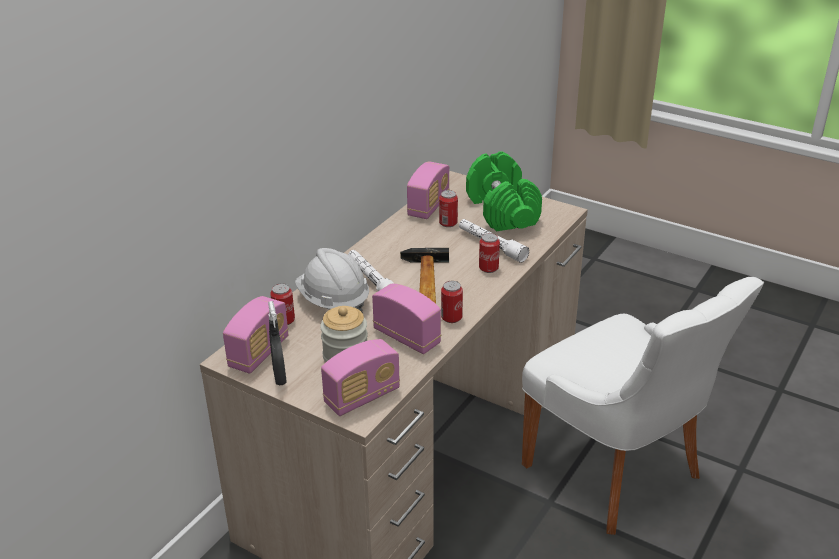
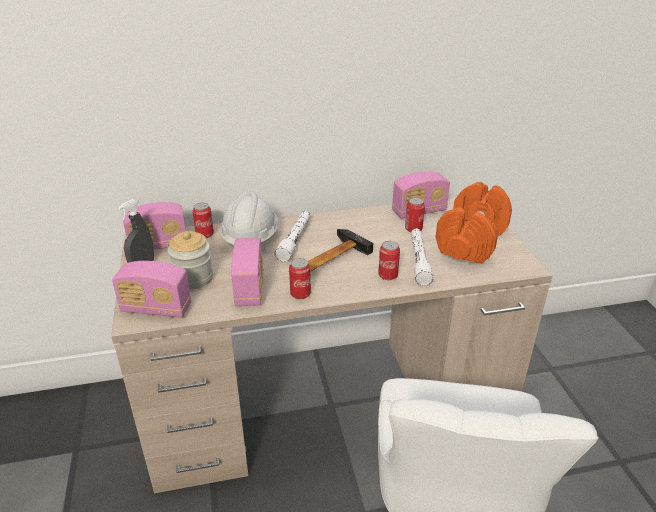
camera: 45 degrees right, 0 degrees up
(501, 211) = (471, 240): green dumbbell -> orange dumbbell

